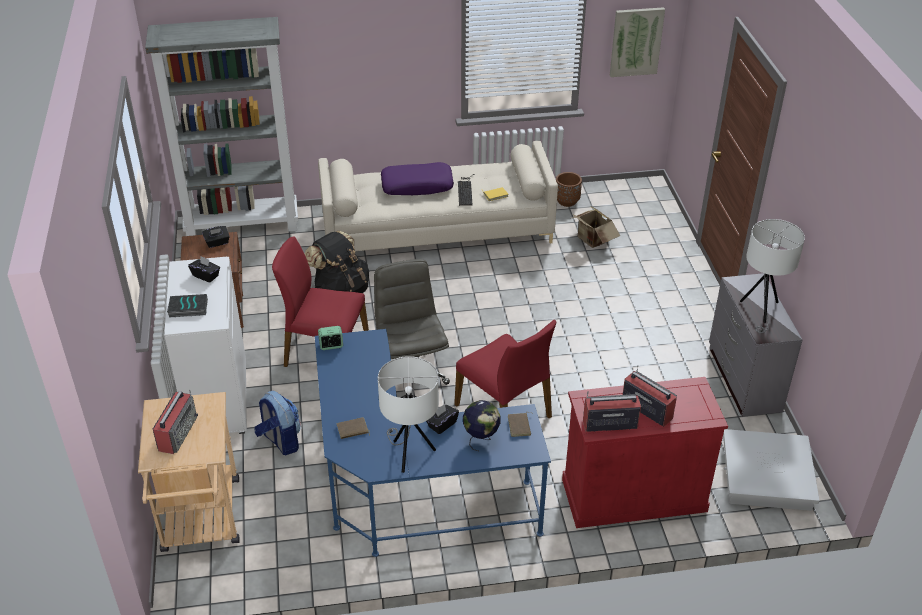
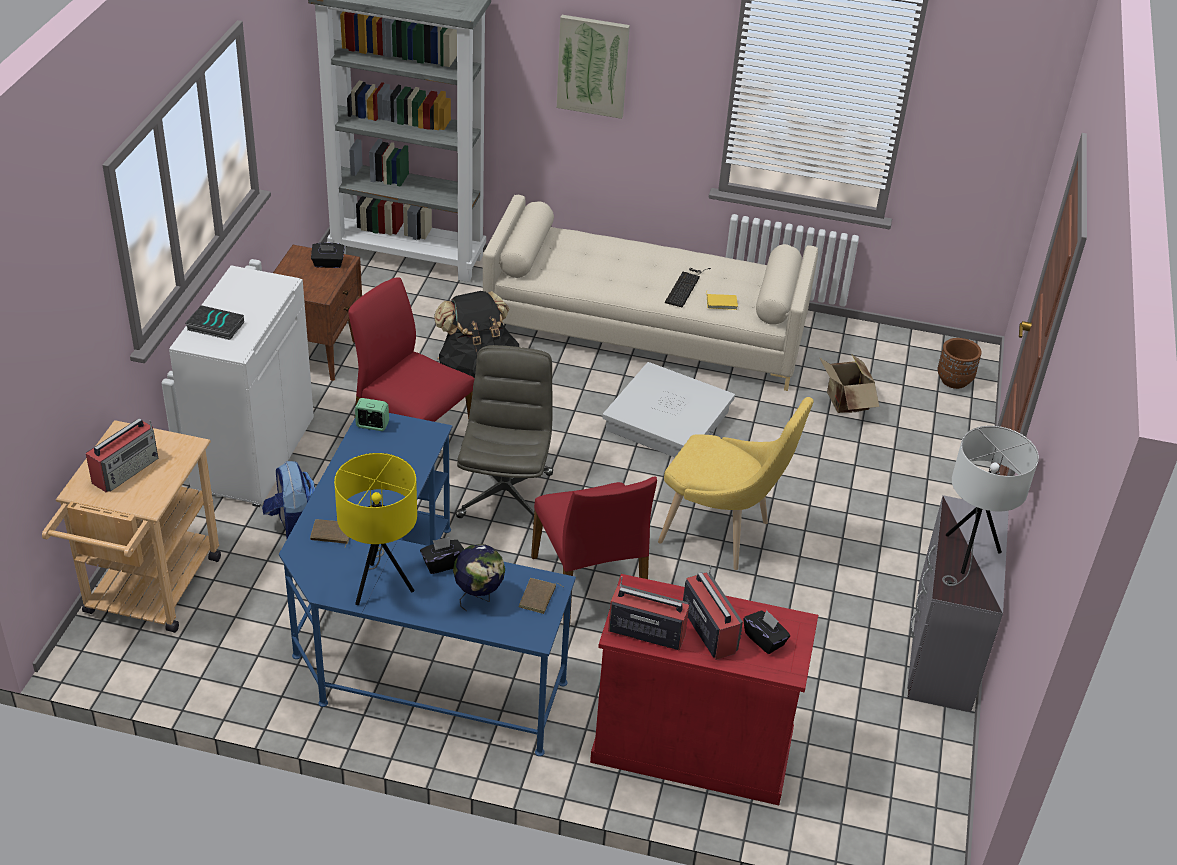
camera: 20 degrees right, 0 degrees up
(206, 276) = (260, 294): black tissue box -> black tissue box (764, 640)
(409, 453) = (380, 584): white table lamp -> yellow table lamp
(417, 185) = (627, 263): purple pillow -> none
(567, 201) = (842, 342): brown planter -> brown planter (954, 380)
(568, 350) = (721, 534): none -> yellow chair
(636, 41) = (982, 142): picture -> picture (593, 66)
(766, 476) = (891, 789): white storage box -> white storage box (667, 421)

